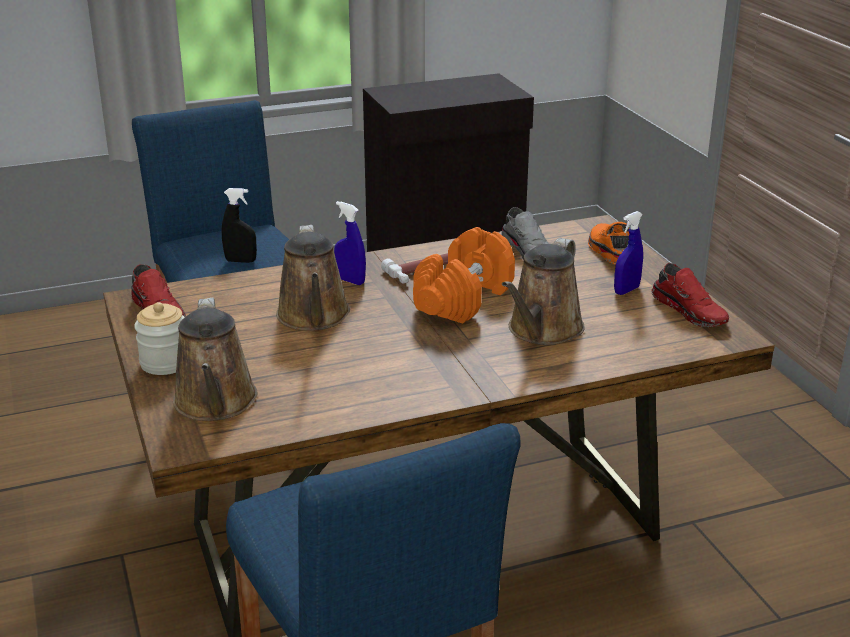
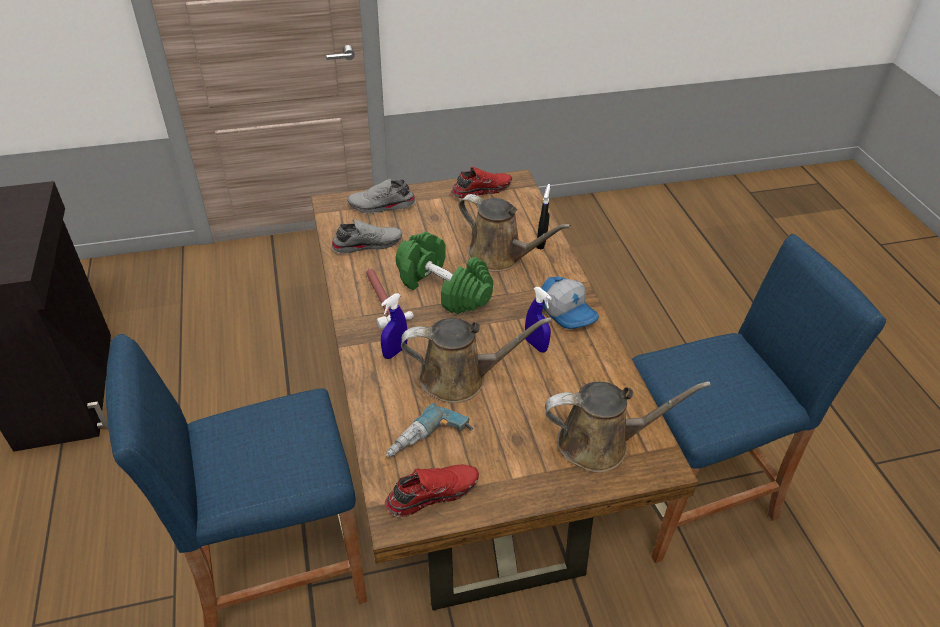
camera: 85 degrees left, 15 degrees up
(165, 363) = (532, 482): jar -> none
(220, 307) = (429, 444): none -> power drill
(240, 261) = (297, 441): black spray bottle -> black spray bottle (541, 242)
(445, 381) = (568, 311): none -> cap
(463, 298) = (442, 288): orange dumbbell -> green dumbbell
(609, 252) = (381, 206): orange shoe -> grey shoe
(626, 290) = (445, 210): blue spray bottle -> blue spray bottle (536, 345)

